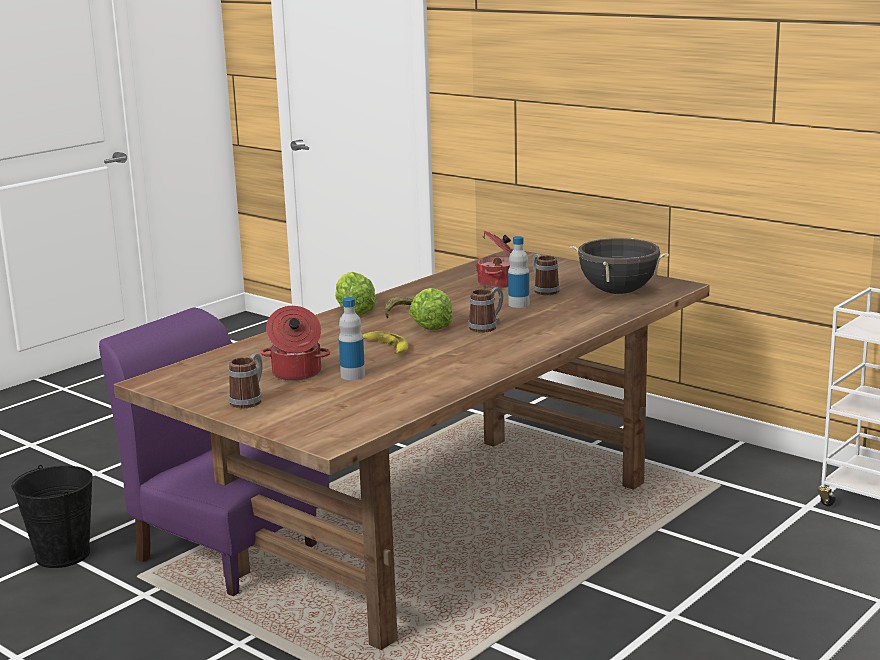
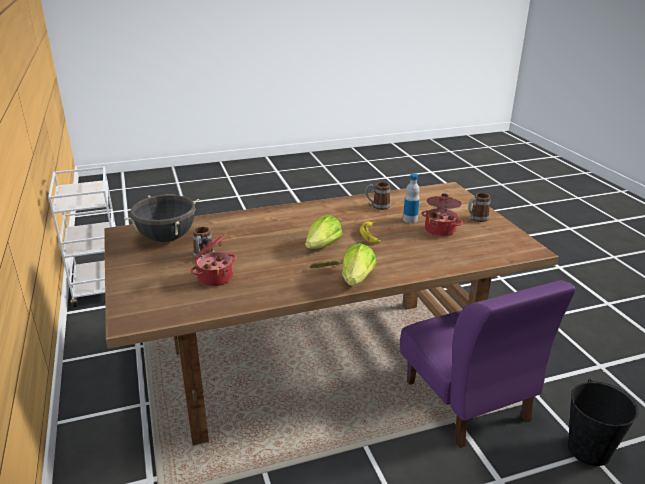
camera: 150 degrees left, 10 degrees up
(487, 327) = (294, 233): mug -> mug (377, 206)
(518, 304) = (243, 248): bottle -> none

